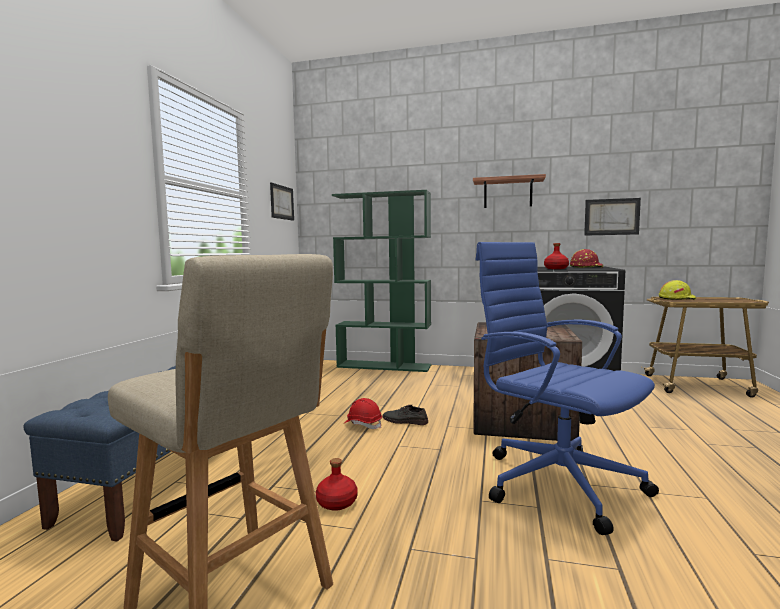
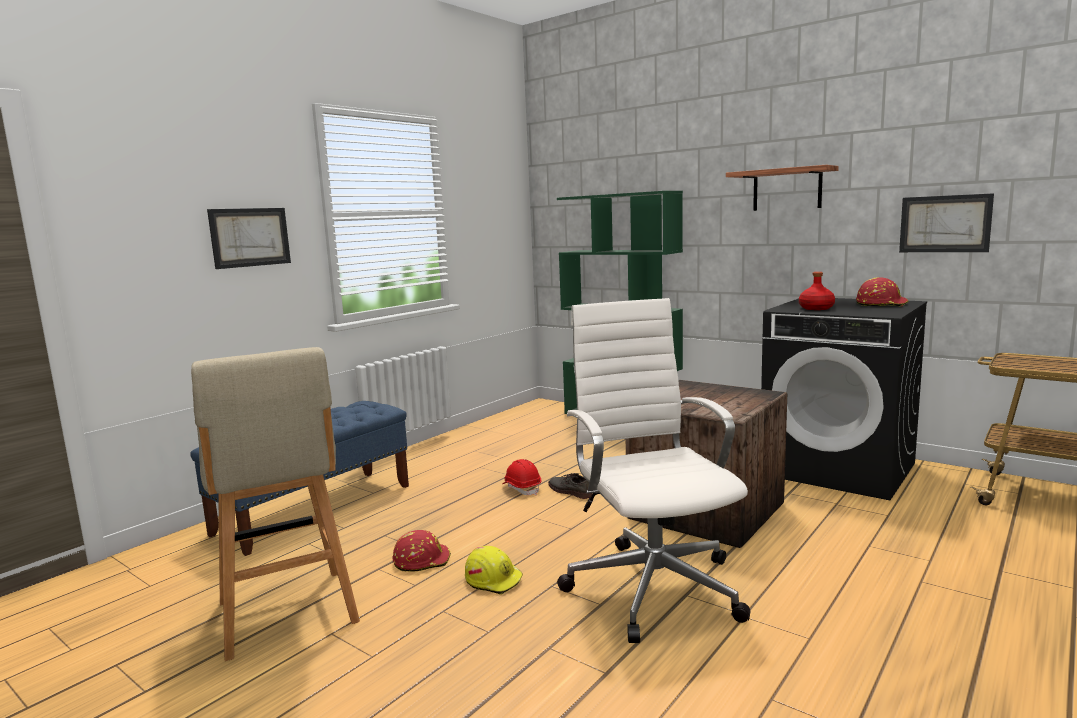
camera: 25 degrees right, 5 degrees up
(282, 202) = (502, 209): picture -> picture (250, 237)
(336, 502) = (422, 560): red bottle -> red hard hat
(556, 482) = (653, 585): blue office chair -> white office chair
(676, 298) = (1027, 360): yellow hard hat -> yellow hard hat (494, 579)

